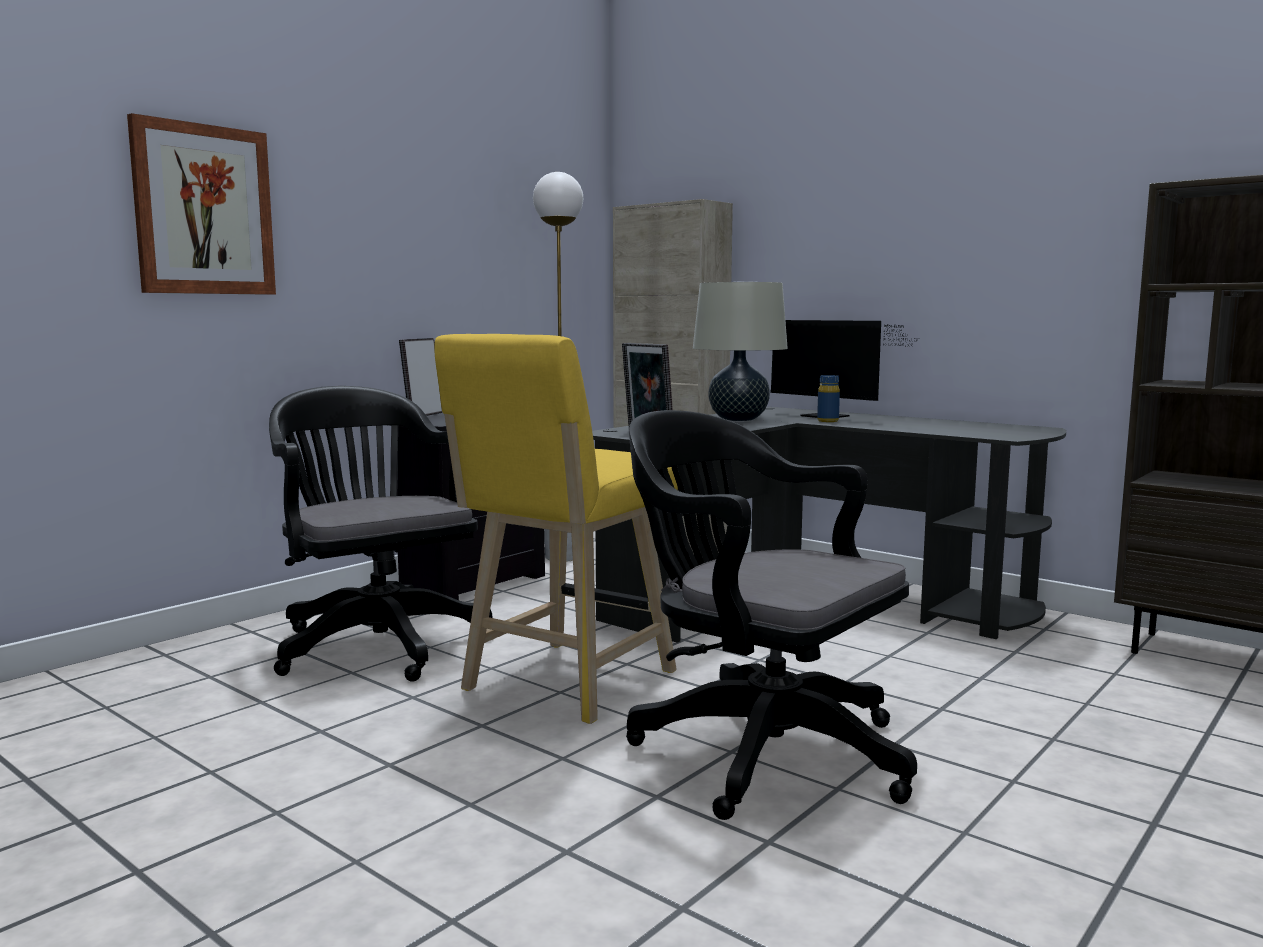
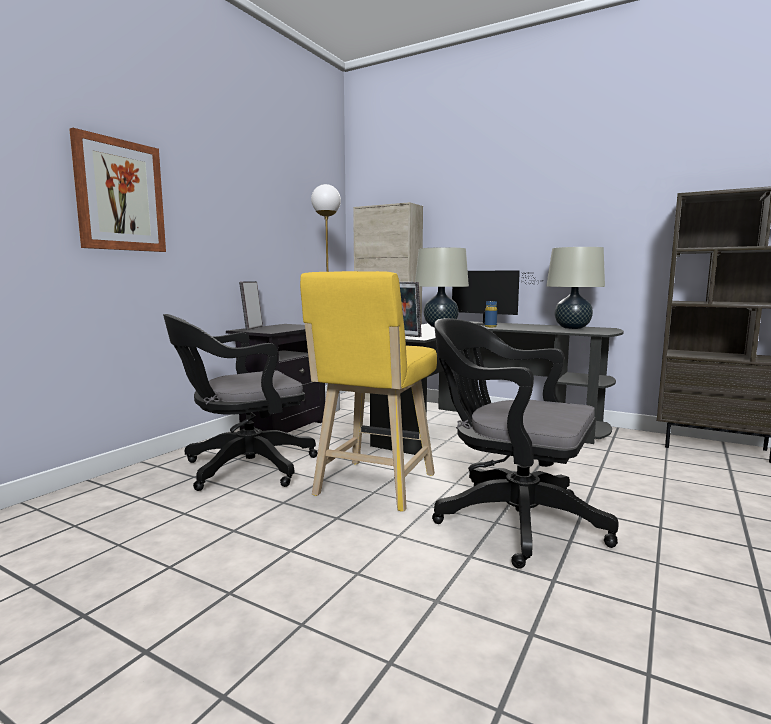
camera: 10 degrees left, 0 degrees up
(376, 643) = (243, 468): black office chair -> black office chair turned 75 degrees counterclockwise
(976, 426) = (572, 328): none -> beige table lamp

